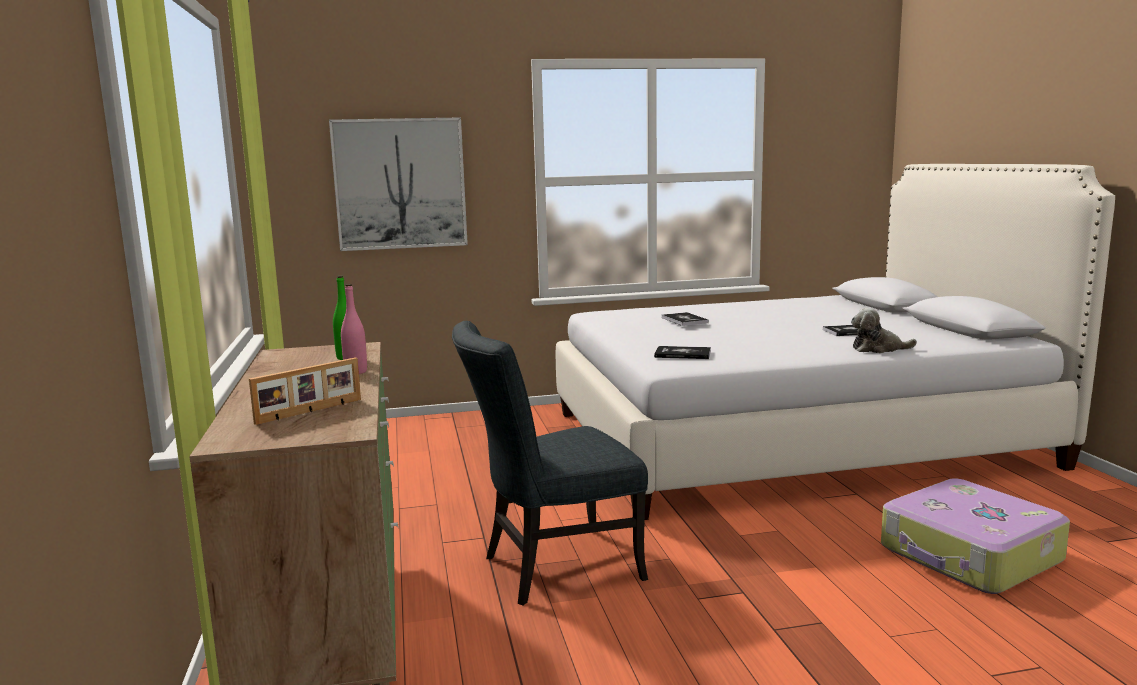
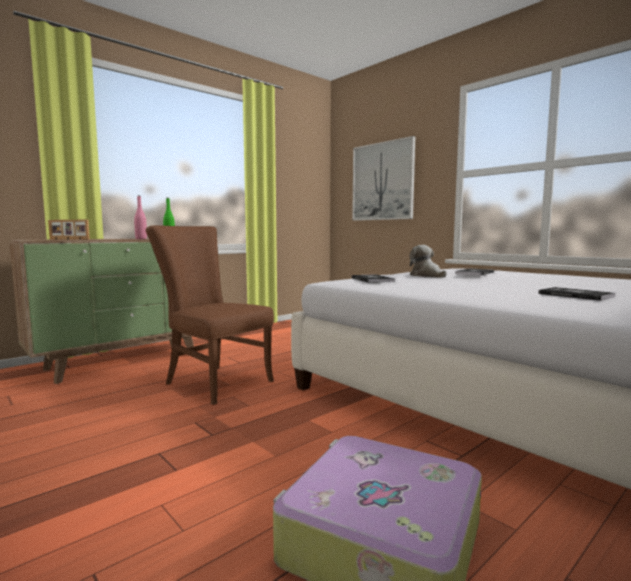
camera: 60 degrees right, 5 degrees down
(552, 568) = (213, 381): grey chair -> brown chair
(878, 349) = (518, 303): plush toy -> plush toy (427, 276)

